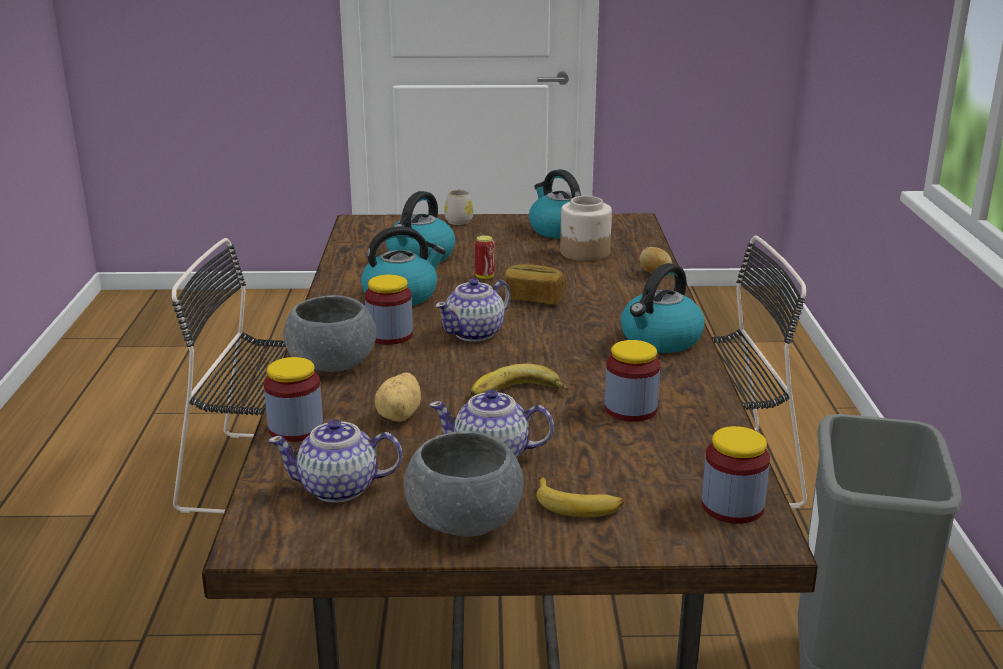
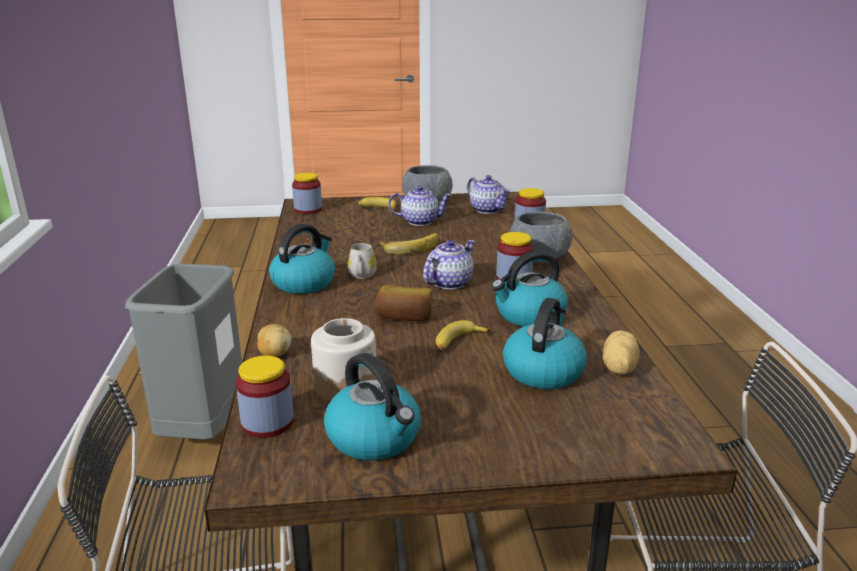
camera: 175 degrees right, 0 degrees up
(339, 488) = (487, 209): teapot -> teapot turned 60 degrees clockwise
(401, 415) = (475, 235): potato -> potato (617, 368)
(460, 220) = (531, 459): white mug -> white mug (361, 276)
(484, 277) = (458, 342): can -> banana
(630, 409) = (342, 241): jar -> jar (267, 423)

